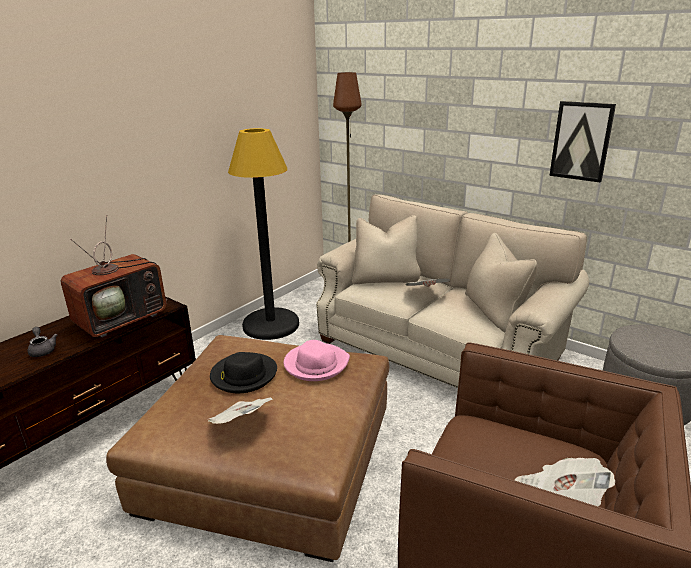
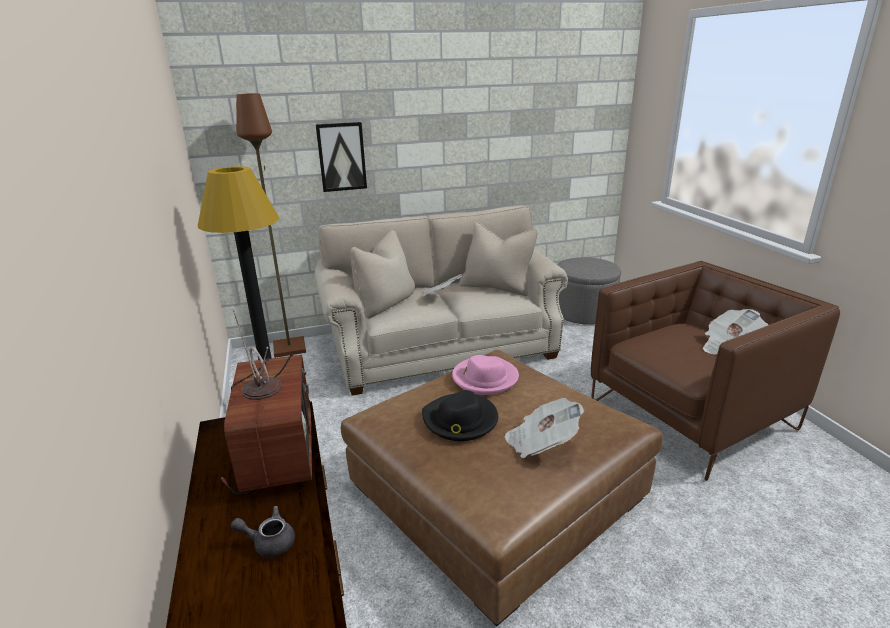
camera: 55 degrees left, 0 degrees up
(581, 141) = (494, 134): picture -> picture (341, 157)

